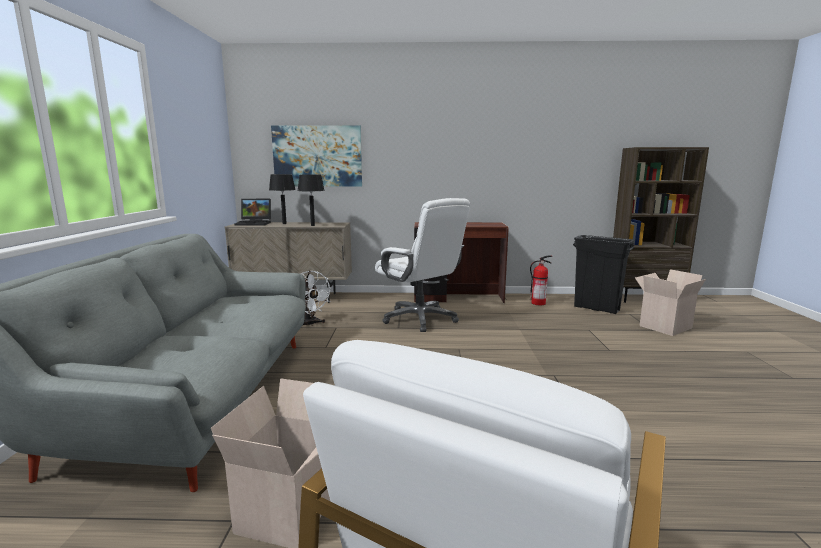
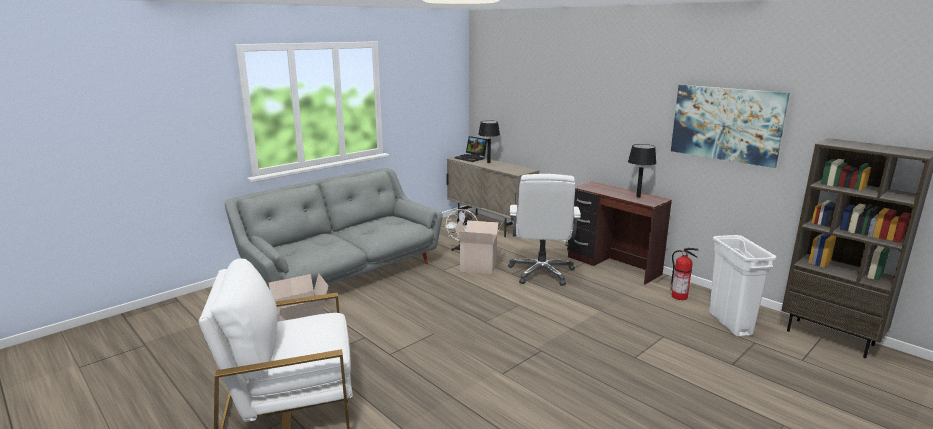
camera: 45 degrees right, 5 degrees up
(312, 225) = (500, 169): black table lamp -> black table lamp (638, 196)
(317, 156) = (522, 107): picture -> picture (726, 124)
(597, 309) = (730, 324): black trash can -> white trash can
(664, 326) = (759, 367): cardboard box -> cardboard box (479, 266)

